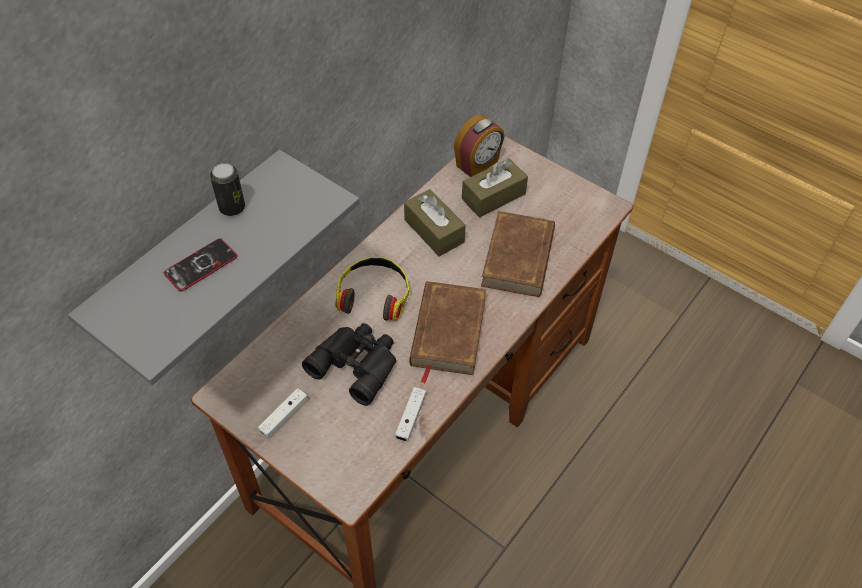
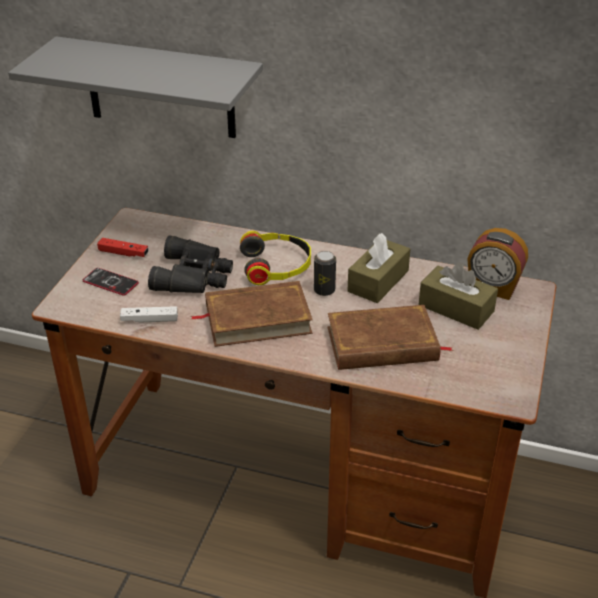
camera: 70 degrees right, 15 degrees down
(201, 265) = (119, 63): phone -> phone (110, 282)
(232, 207) = (184, 60): can -> can (324, 290)
(284, 416) = (123, 253): white game controller -> red game controller

